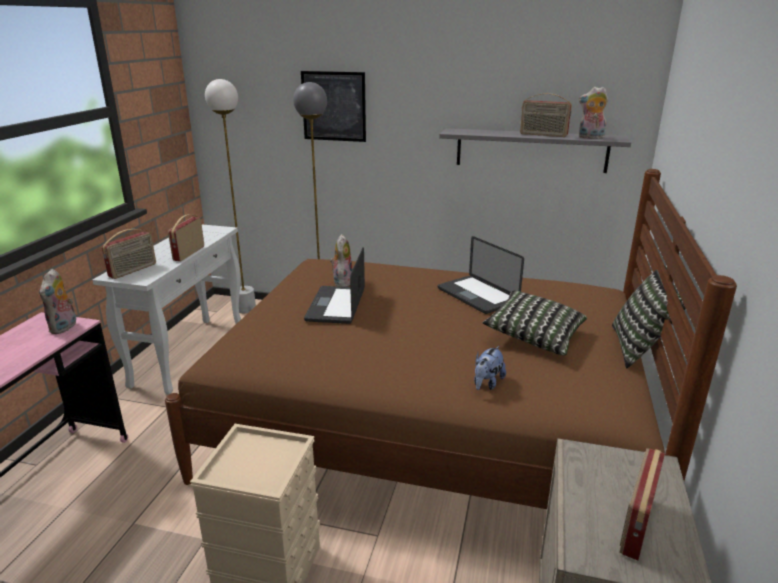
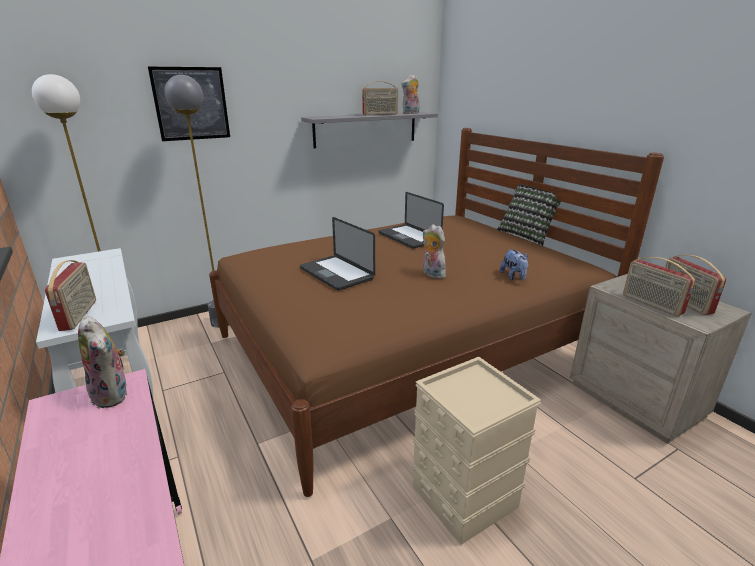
camera: 45 degrees left, 0 degrees up
(188, 253) = (115, 281): radio -> radio (651, 304)
(342, 282) = (303, 259): plush toy -> plush toy (431, 274)
(477, 295) = (409, 237): laptop -> laptop turned 45 degrees clockwise
(534, 336) = (482, 246): pillow -> none

